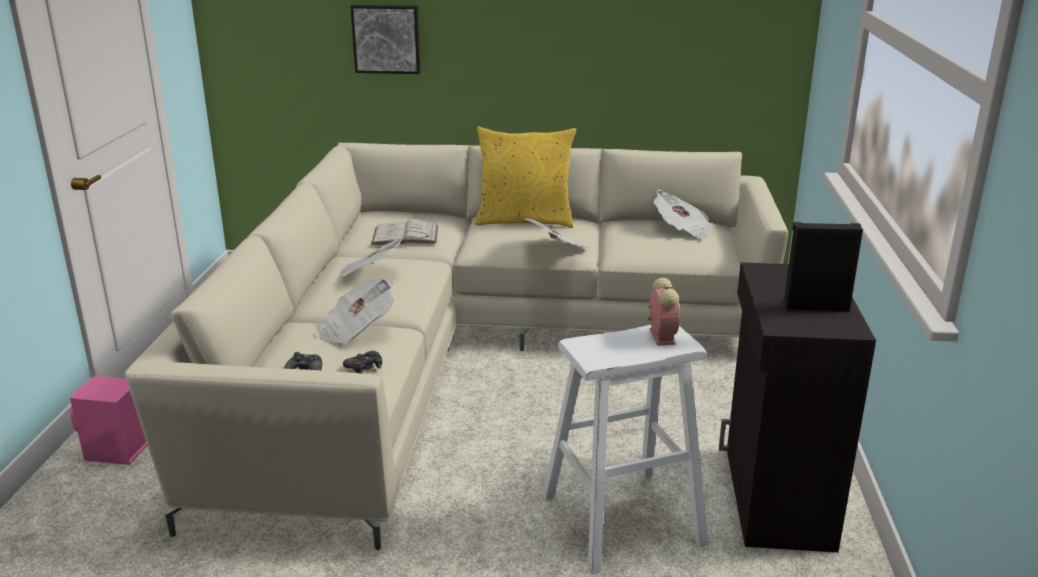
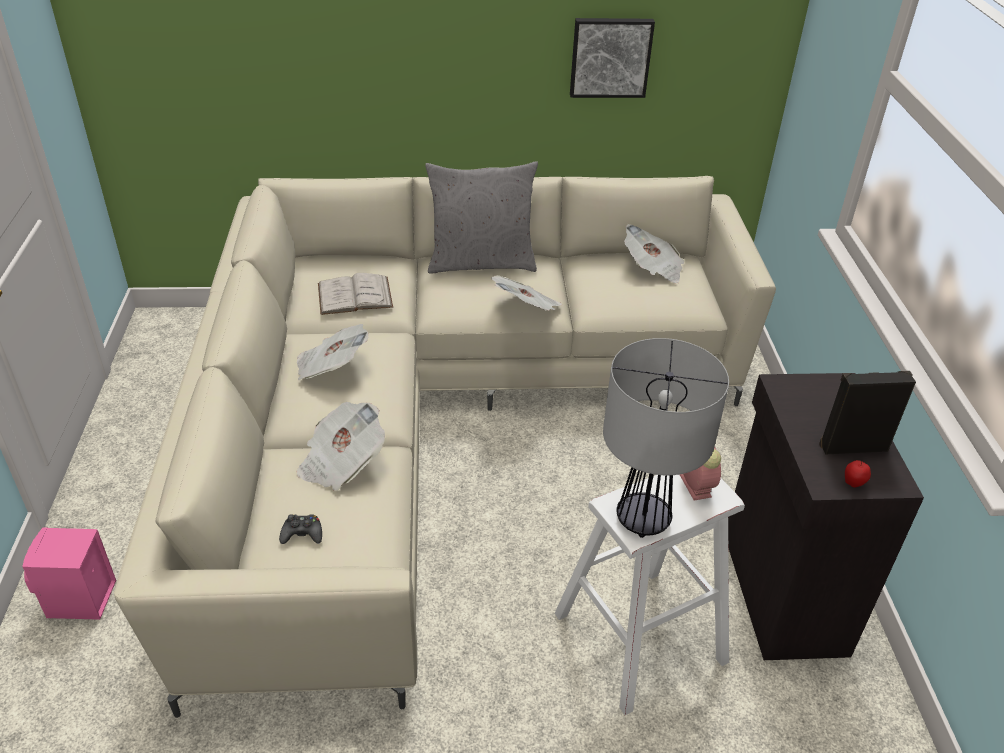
camera: 10 degrees left, 15 degrees up
(365, 367) = (367, 521): black game controller -> none
(387, 39) = (306, 52): picture -> picture (610, 57)
(524, 221) = (481, 262): yellow pillow -> grey pillow
(605, 353) = (643, 519): none -> table lamp
(807, 328) = (853, 484): none -> apple

